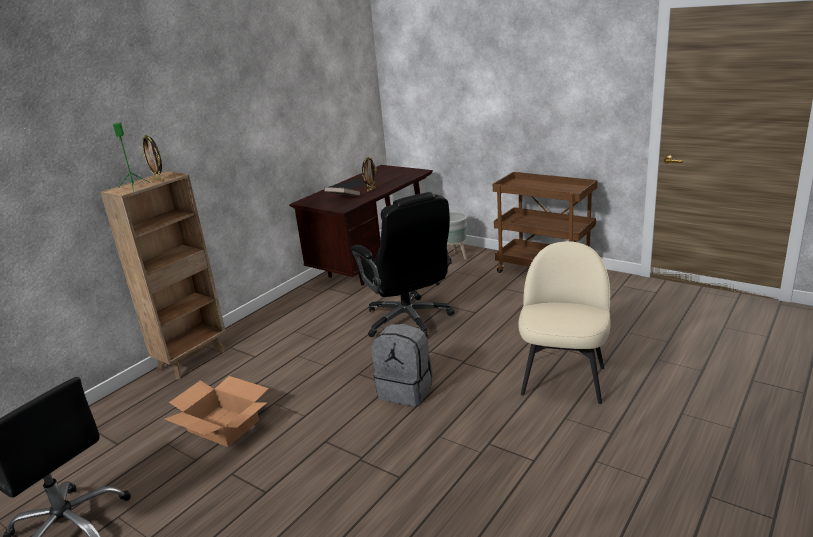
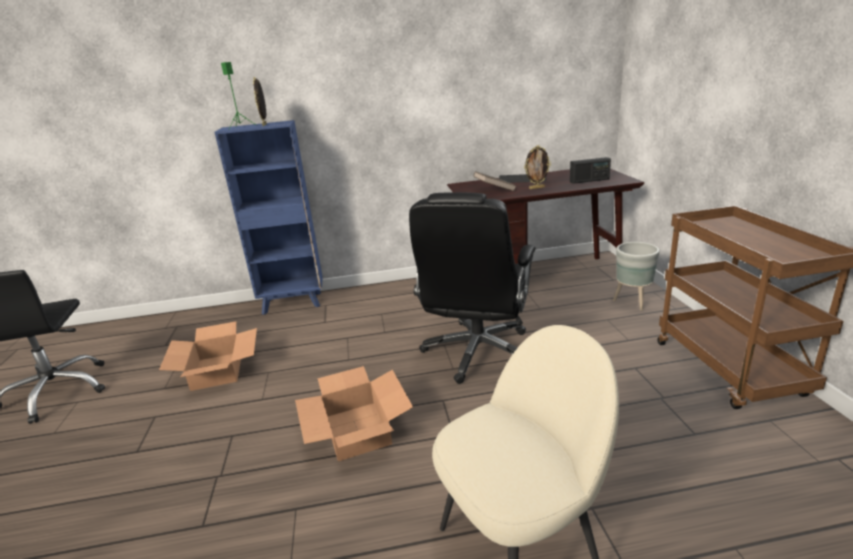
camera: 45 degrees right, 0 degrees up
(193, 359) = (293, 303): brown bookcase -> blue bookcase
(396, 177) = (589, 180): none -> radio
(406, 390) = (357, 430): grey backpack -> cardboard box

